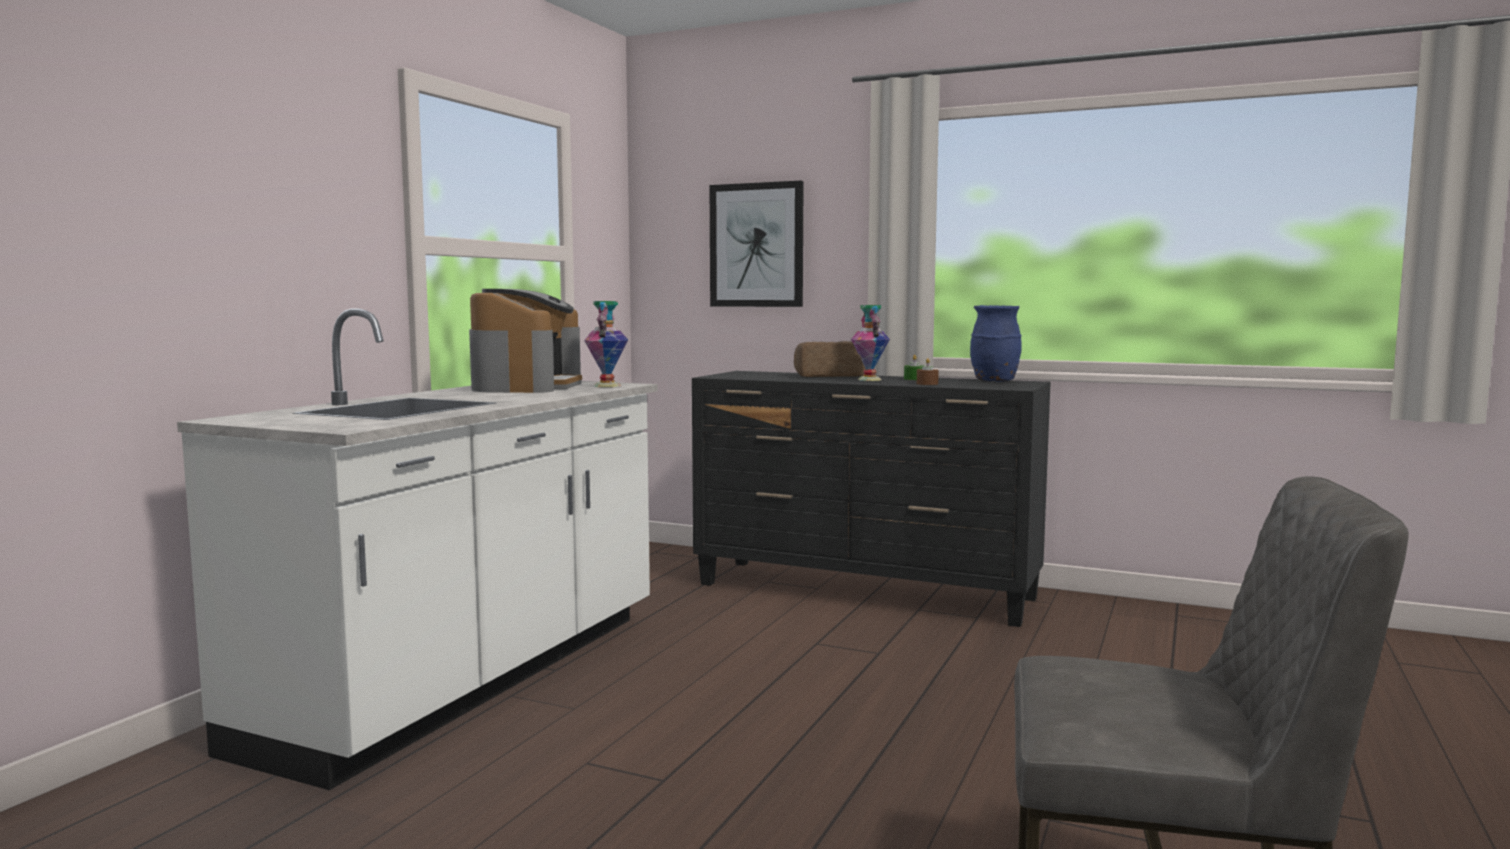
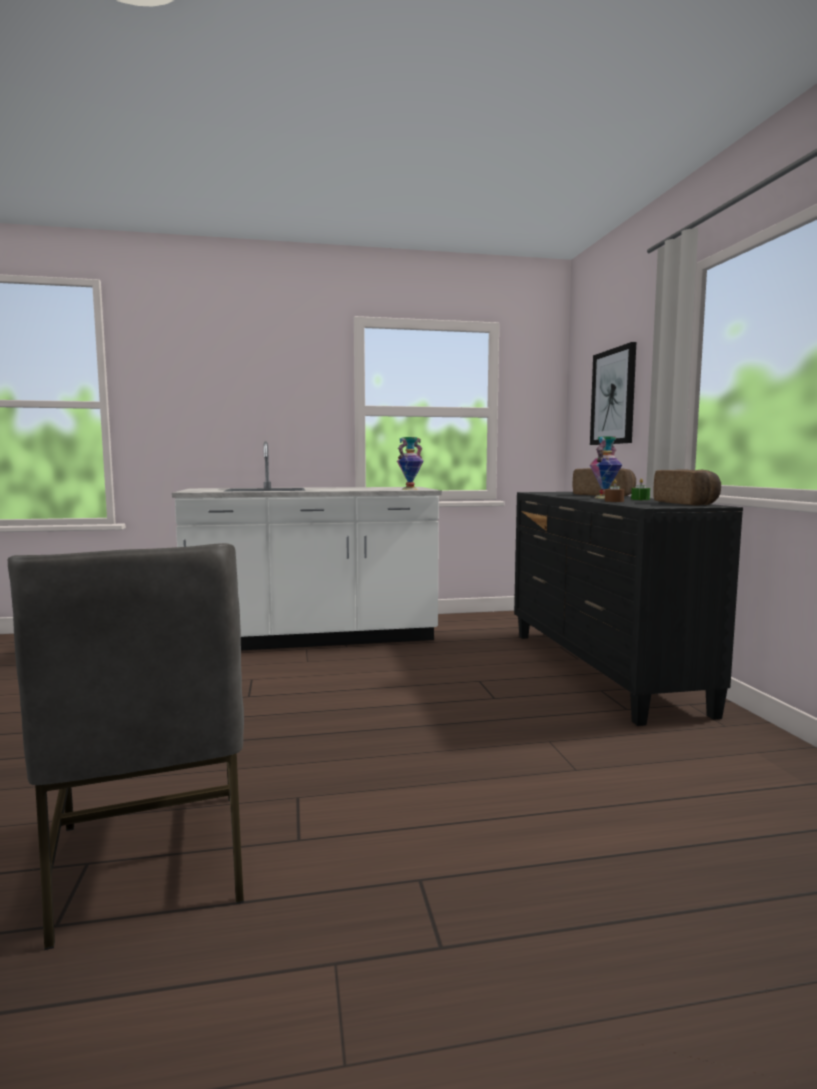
camera: 55 degrees right, 0 degrees up
(527, 386) = (382, 488): coffee machine -> none
(995, 381) = (688, 503): blue vase -> bread

